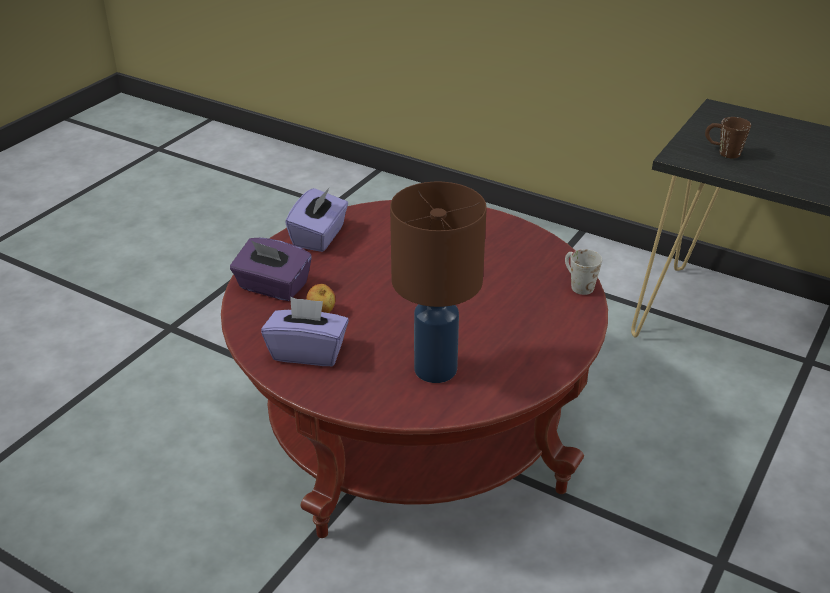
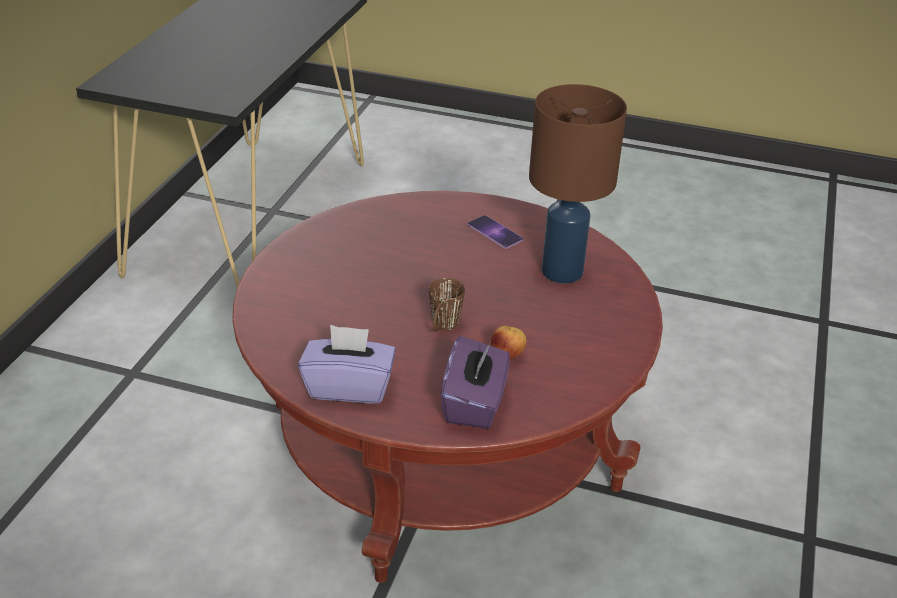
camera: 105 degrees left, 0 degrees up
(308, 352) = (578, 352): purple tissue box -> none
(517, 339) = (495, 232): none -> phone
(577, 284) = (392, 205): white mug -> none
(722, 152) = (212, 84): brown mug -> brown mug (442, 328)

